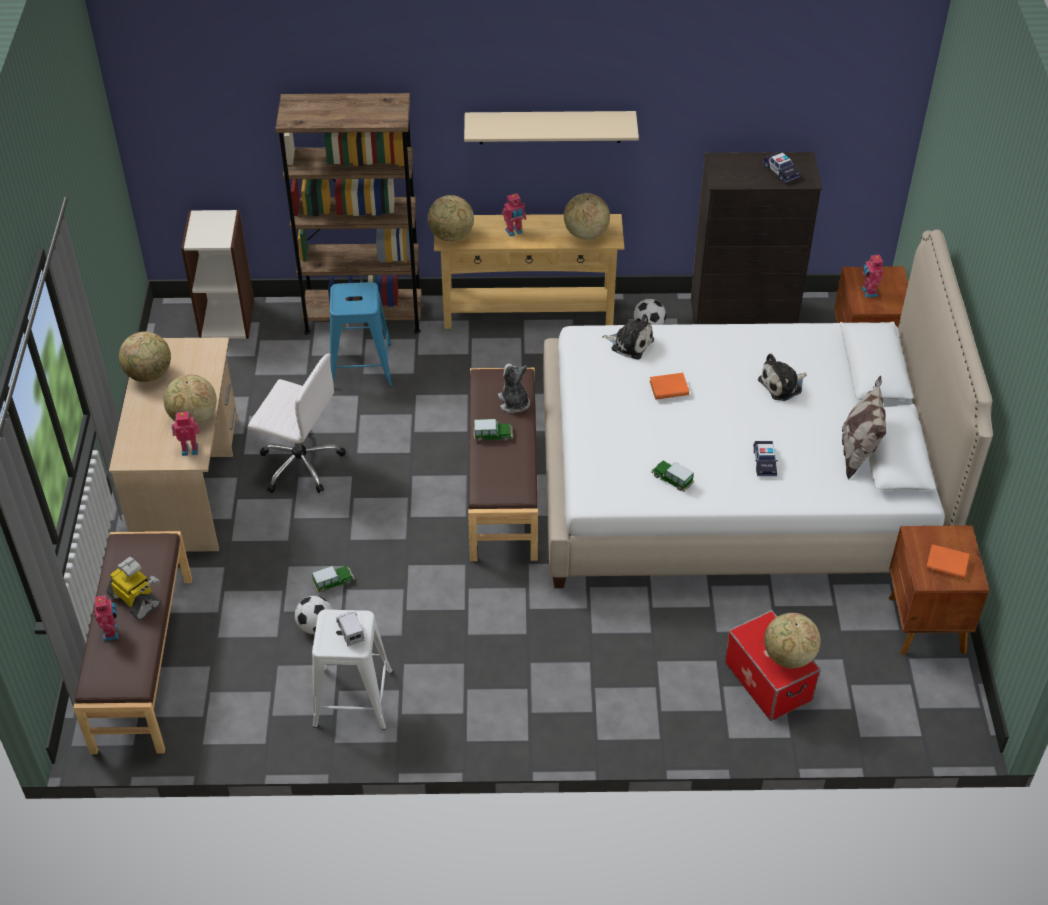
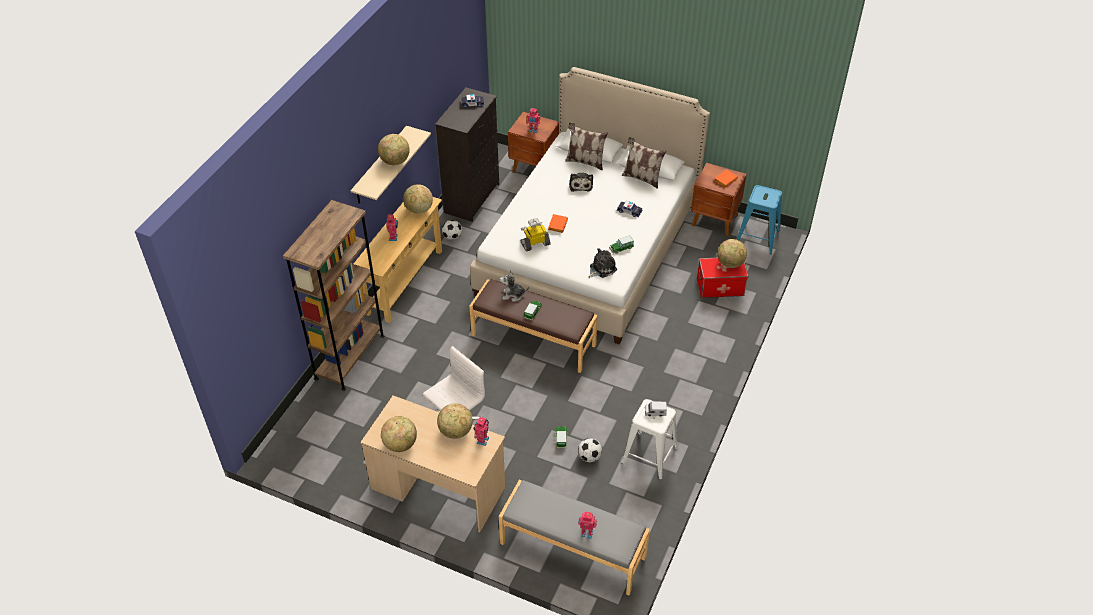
camera: 65 degrees left, 0 degrees up
(136, 600) = (567, 514): toy robot -> toy robot (535, 243)
(142, 663) = (572, 551): brown bench -> grey bench
(227, 318) = (299, 426): bookcase -> none
(361, 365) = (393, 371): blue stool -> blue stool (757, 237)
(451, 236) = (377, 265): globe -> globe (395, 161)
(630, 343) = (513, 227): plush toy -> plush toy (601, 268)
(841, 372) = (585, 162): none -> pillow

